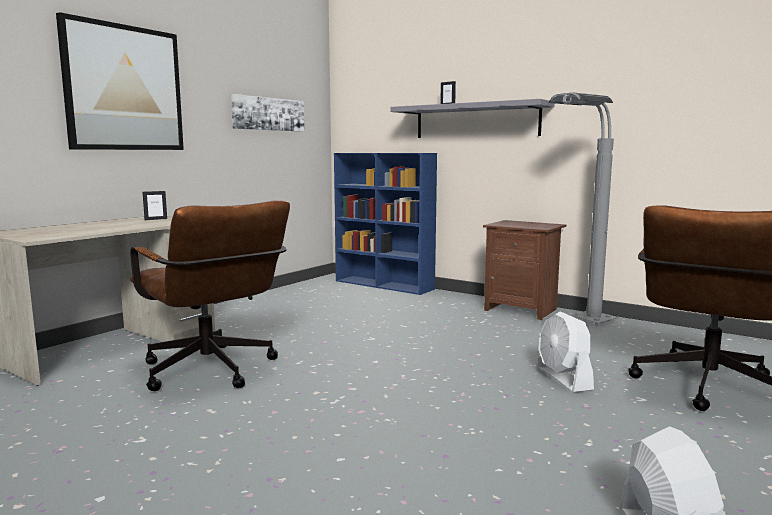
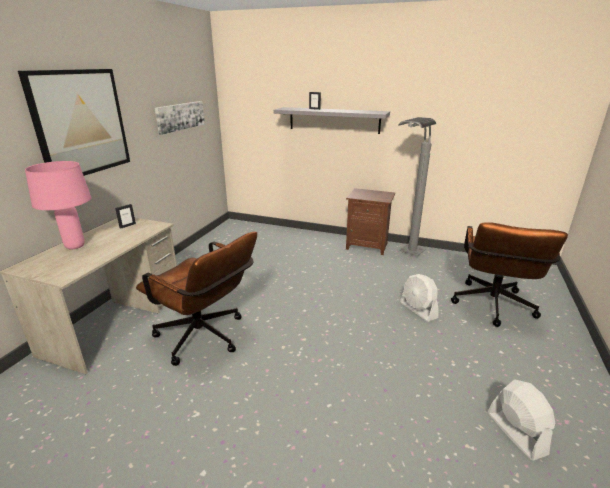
camera: 15 degrees left, 15 degrees up
(77, 226) = (75, 246): none -> pink table lamp
(384, 285) = (271, 229): blue bookcase -> none

